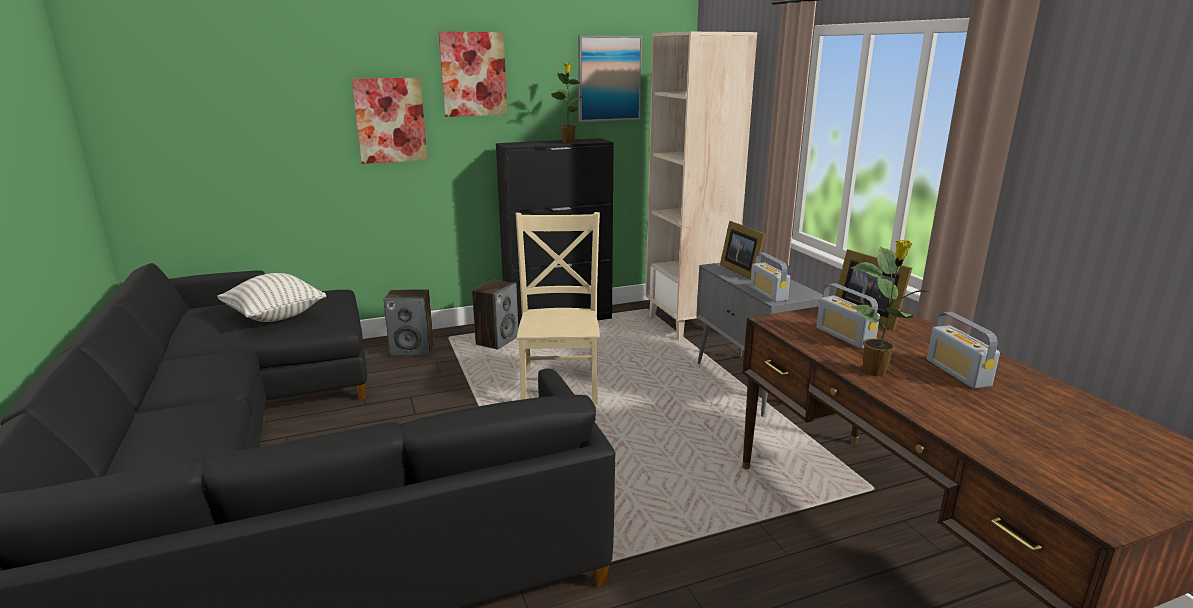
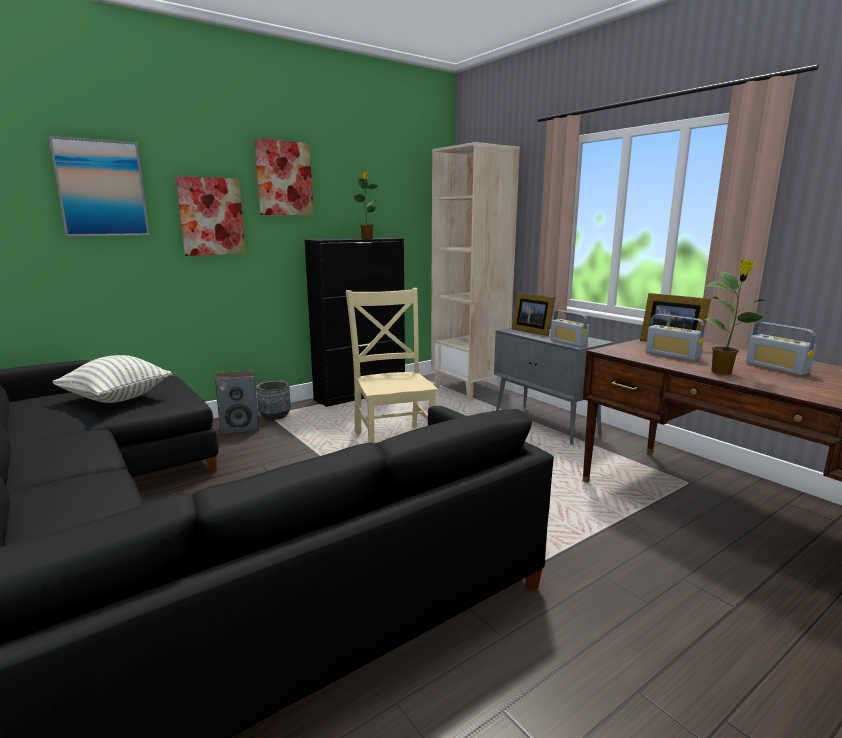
camera: 15 degrees left, 5 degrees down
(454, 339) = (275, 416): none -> grey planter
(497, 341) = (316, 414): speaker -> none
(609, 78) = (392, 188): picture -> picture (101, 189)

